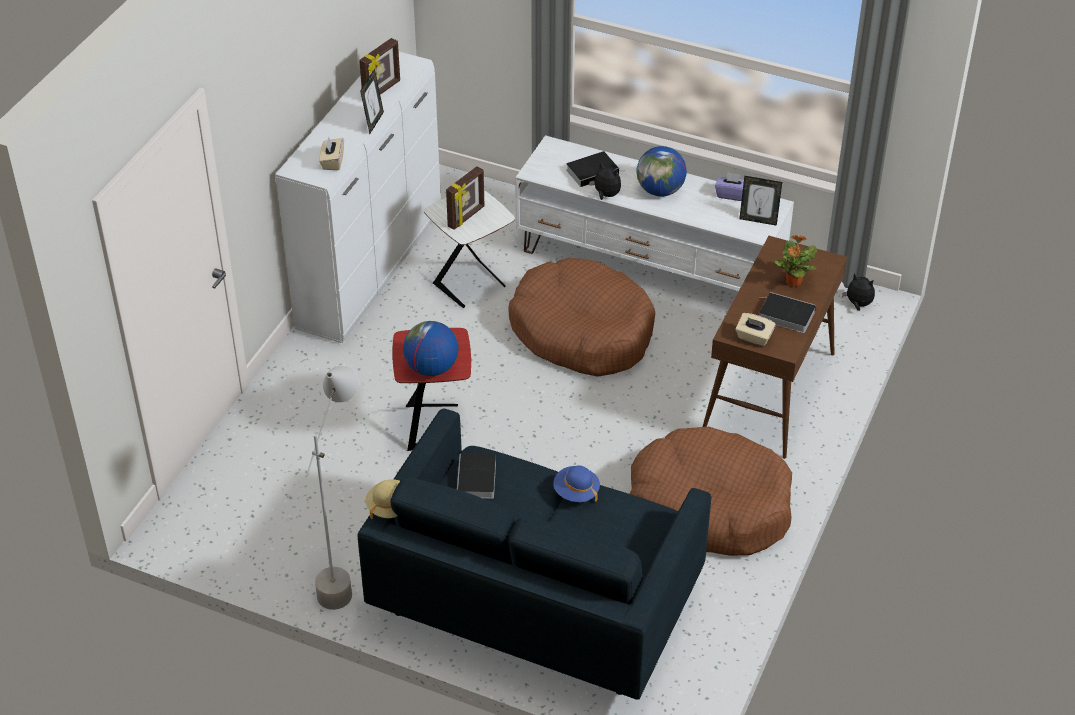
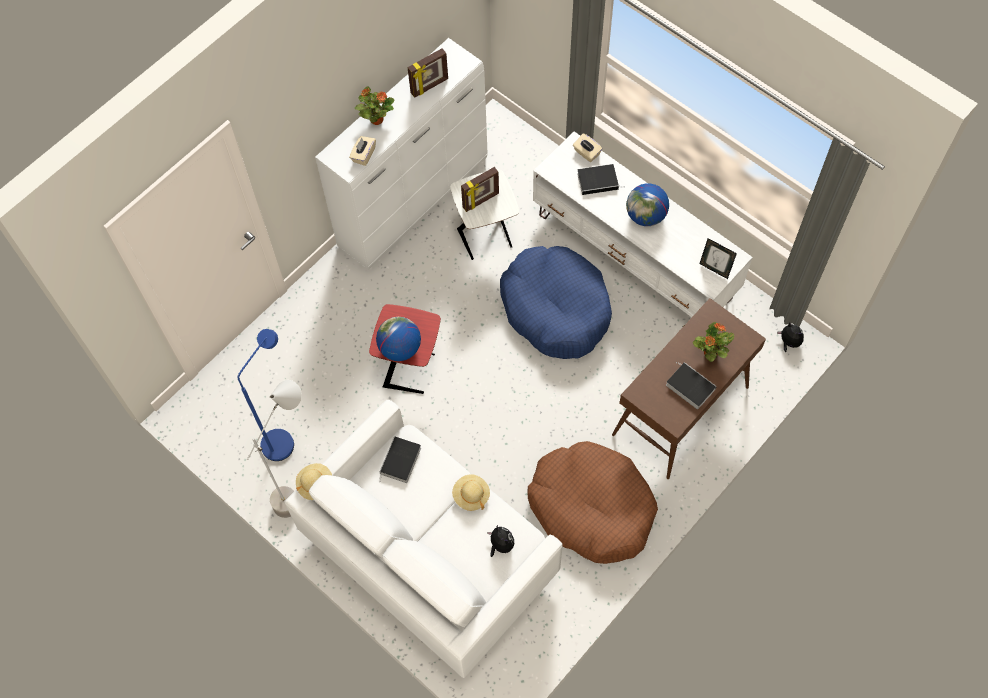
camera: 20 degrees right, 20 degrees up
(303, 529) = (283, 438): none -> blue floor lamp
(333, 129) = (376, 119): none -> potted plant
(373, 122) = (411, 120): picture frame -> none
(537, 599) = (430, 553): blue sofa -> white sofa
(576, 492) = (471, 495): blue hat -> beige hat
(582, 331) = (556, 308): brown dog bed -> blue dog bed
(606, 195) = (599, 209): plush toy -> plush toy (501, 545)
(731, 194) = (702, 235): purple tissue box -> none
(754, 338) = (654, 402): beige tissue box -> beige tissue box (586, 153)

